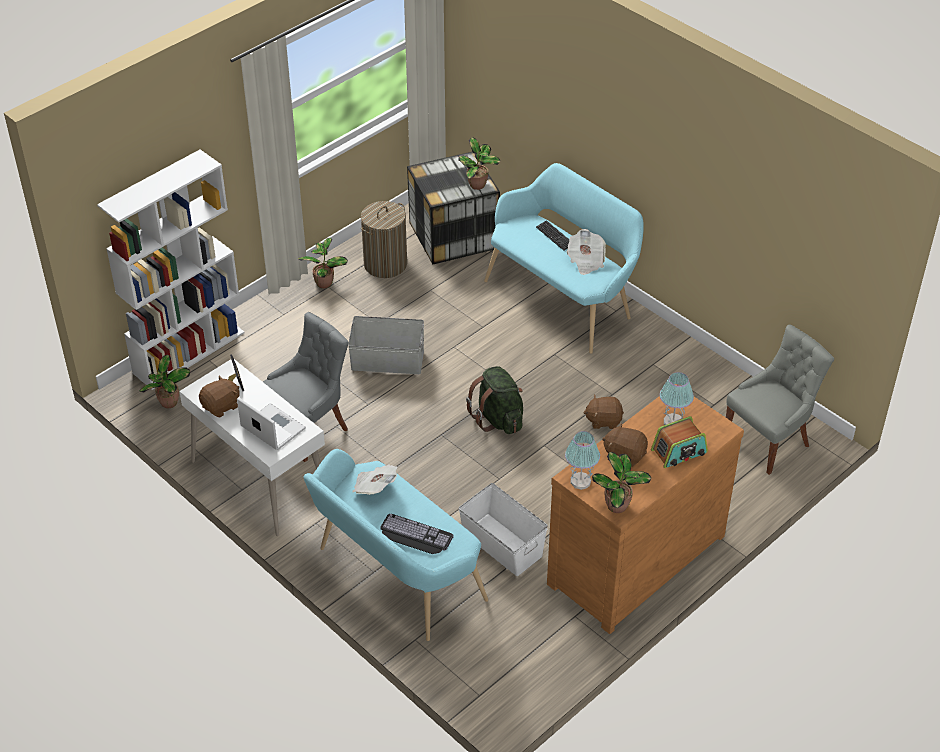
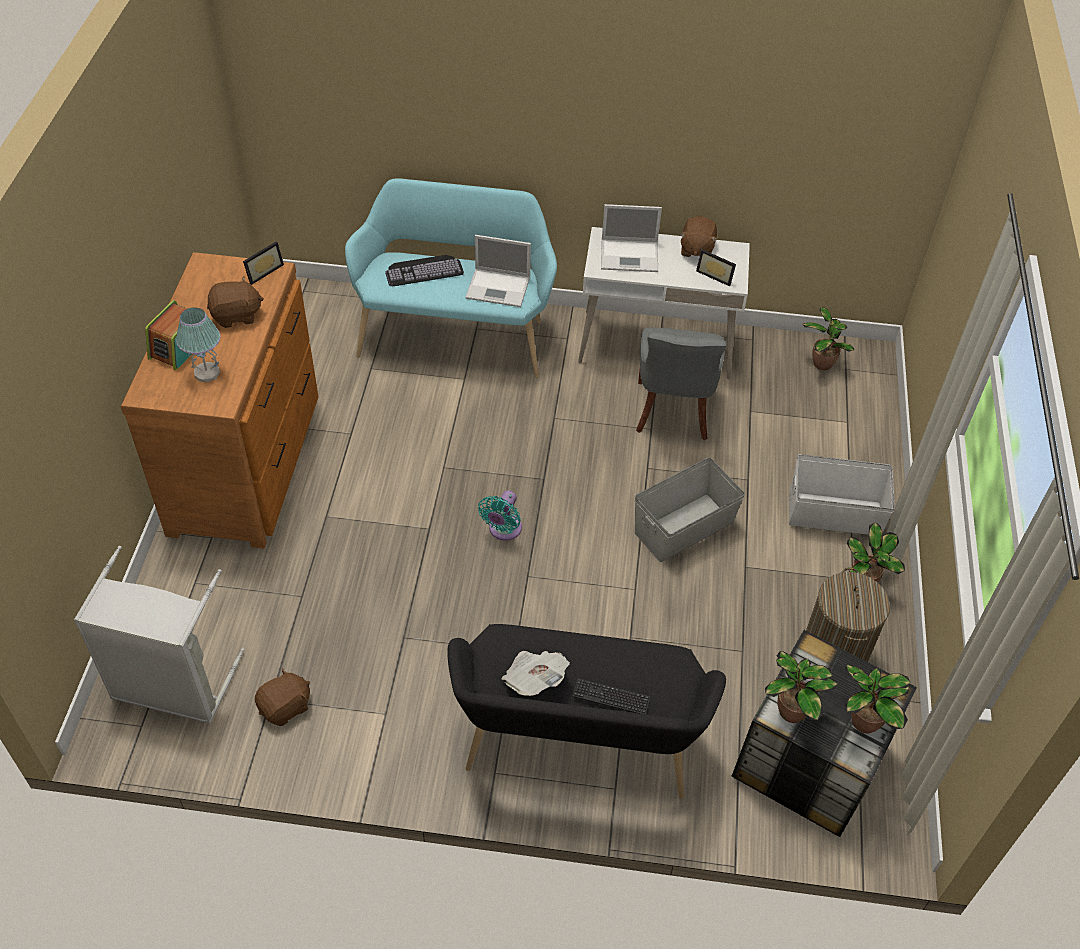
camera: 140 degrees right, 5 degrees up
(189, 352) = (876, 418): white bookcase -> none
(374, 487) = (499, 288): newspaper -> laptop
(498, 418) = (503, 530): green backpack -> turquoise fan
(502, 544) = (386, 409): white storage box -> white storage box (835, 514)
(563, 298) = (577, 748): turquoise bench -> black bench
(580, 482) = (262, 271): table lamp -> picture frame
(603, 420) = (388, 596): brown plush toy -> brown plush toy (285, 707)
(618, 506) = (208, 268): potted plant -> potted plant (862, 721)
(769, 441) = (173, 686): grey chair -> grey laundry basket

